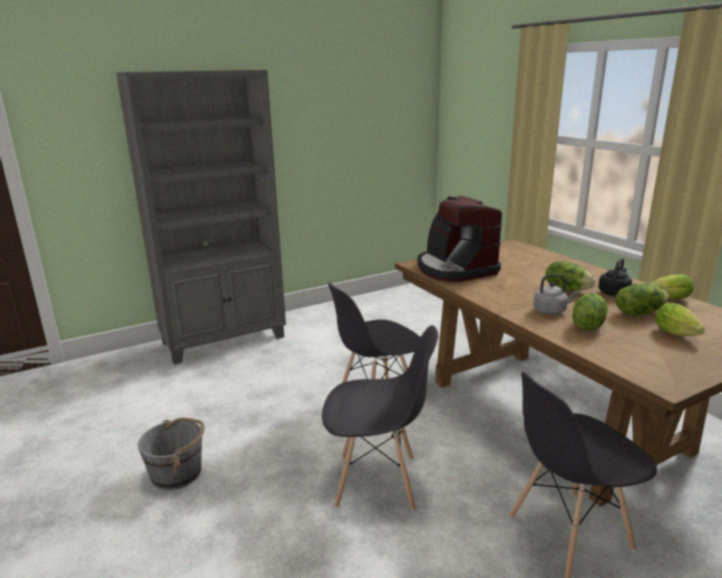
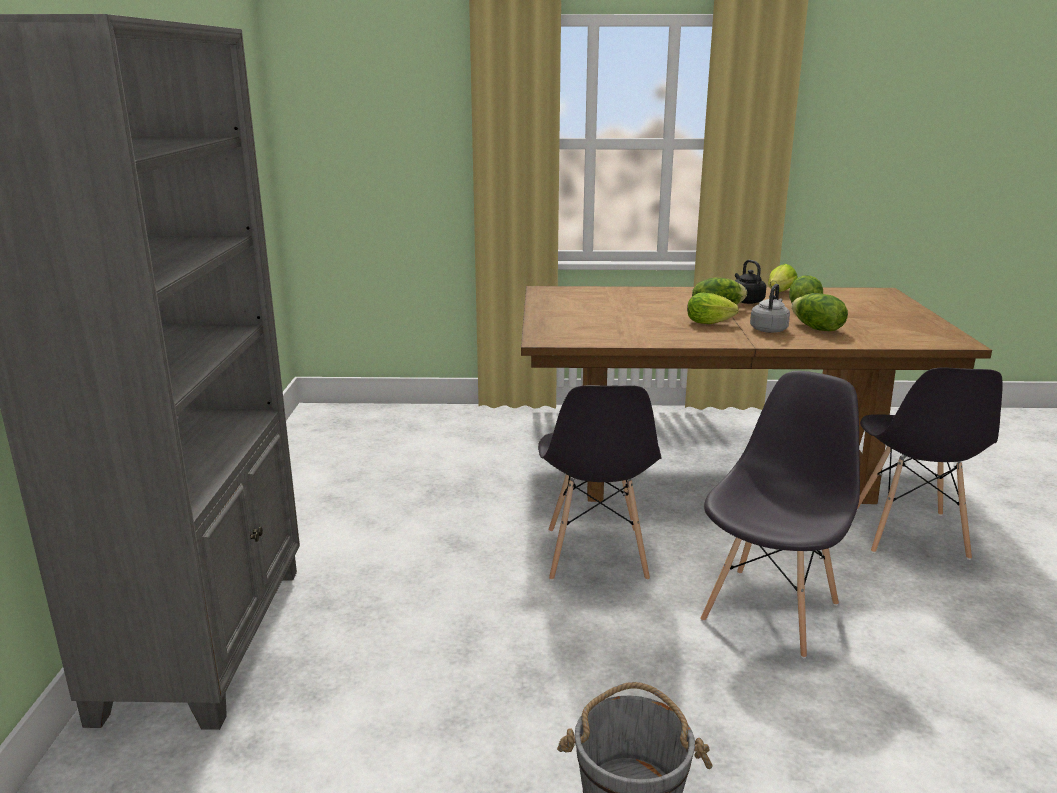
camera: 60 degrees left, 0 degrees up
(455, 269) = (592, 329): coffee machine -> none
(678, 335) = (862, 312): lettuce -> lettuce (711, 323)

